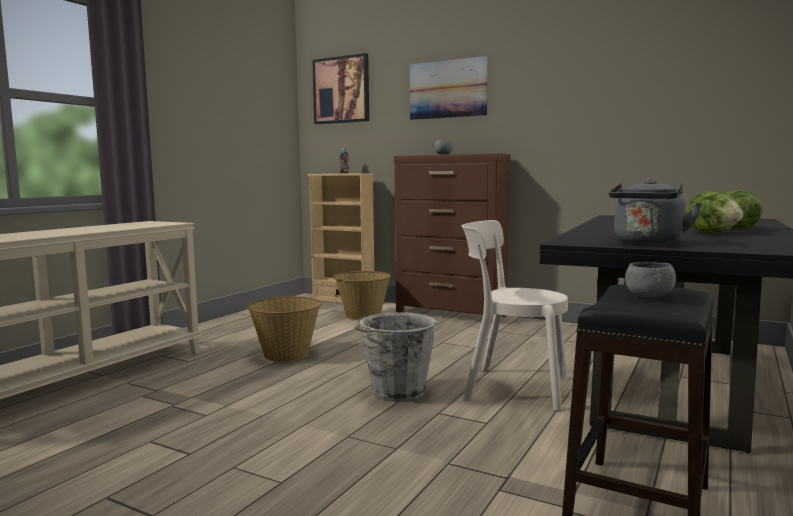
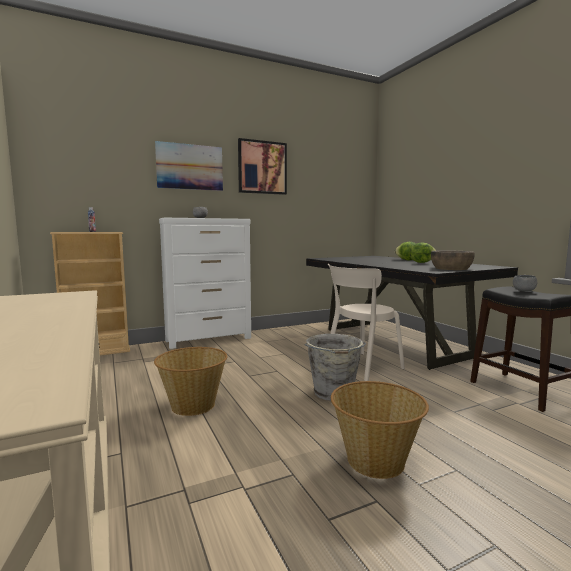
camera: 55 degrees left, 0 degrees up
(341, 90) = (75, 151): picture -> picture (262, 167)
(362, 316) = (153, 358): basket -> basket (376, 461)
(451, 314) = (209, 339): brown dresser -> white dresser
(647, 243) = (451, 268): grey kettle -> brown bowl

